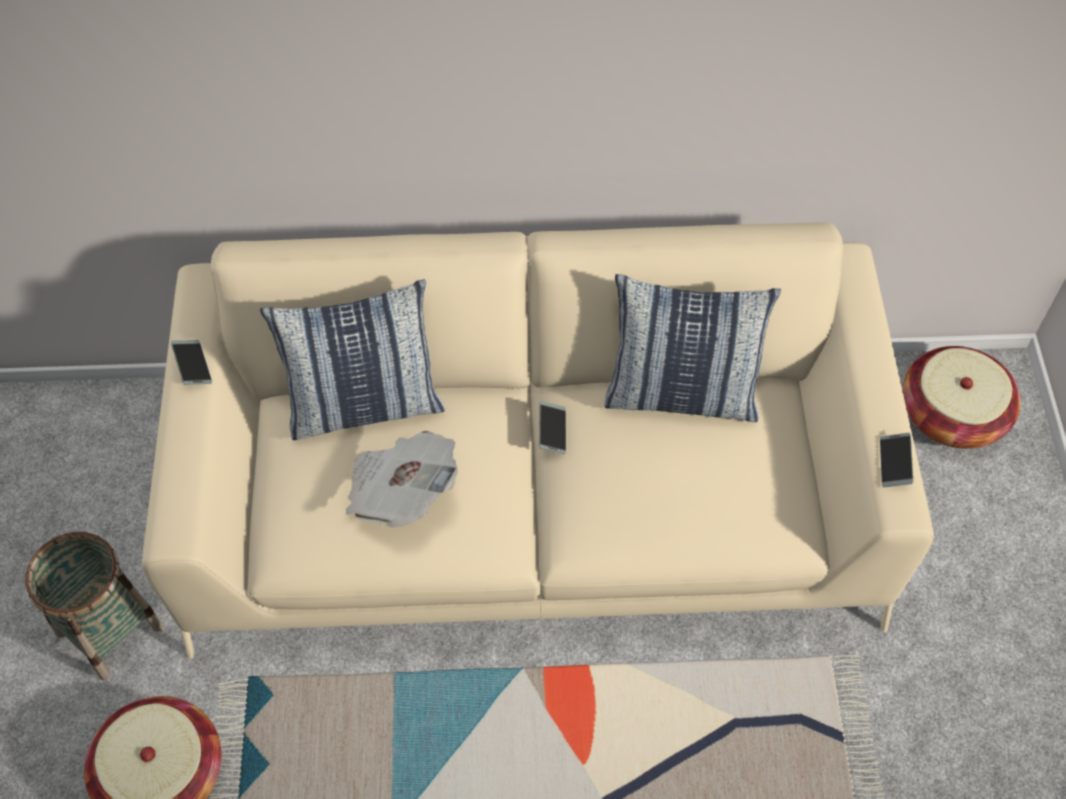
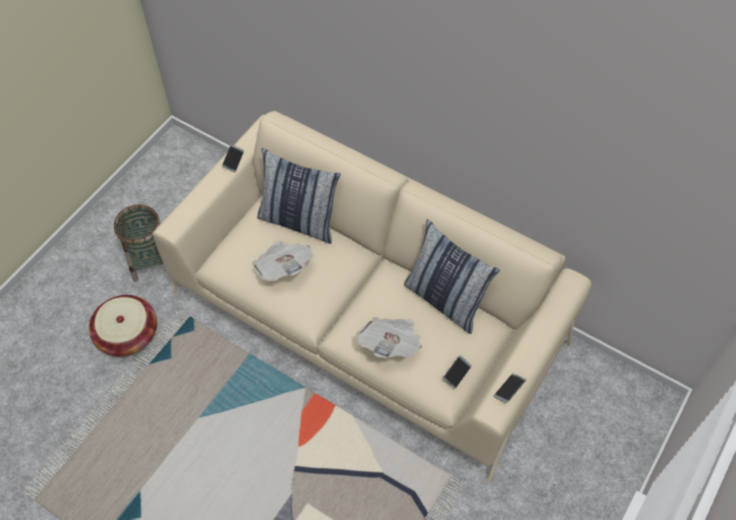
camera: 35 degrees right, 0 degrees up
(552, 430) = (372, 281): phone -> phone (457, 373)
(661, 507) = (391, 344): none -> newspaper
(951, 415) = (613, 403): basket -> none

